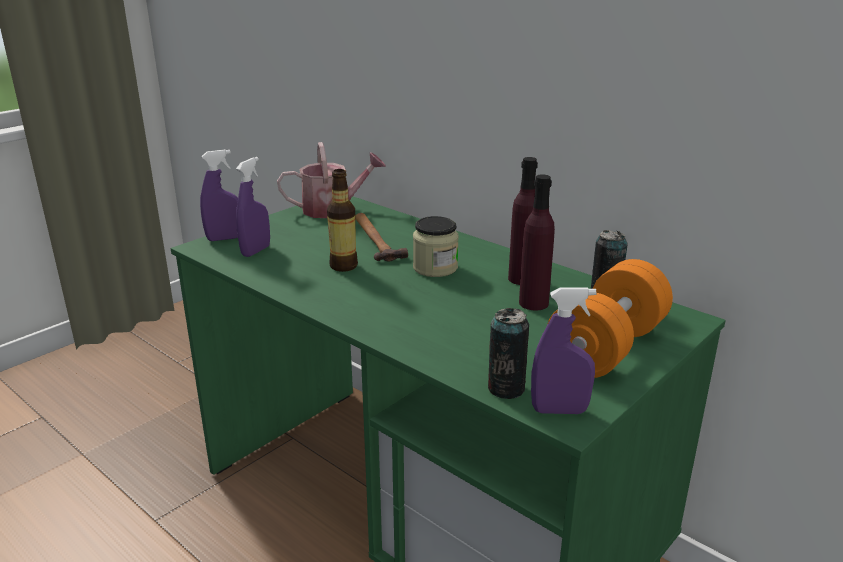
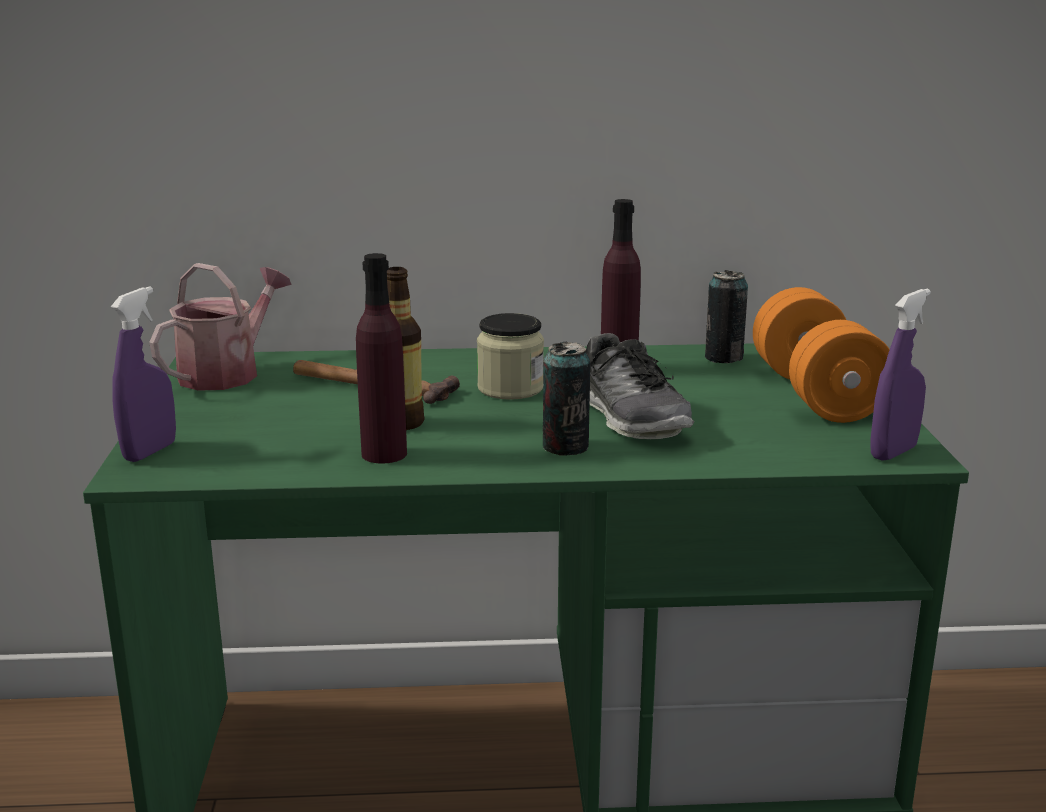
camera: 45 degrees left, 5 degrees down
(256, 251) = (239, 449): purple spray bottle -> none
(457, 312) = (631, 417): none -> shoe
(506, 388) = (820, 456): can -> can (565, 447)
(533, 303) = (678, 384): purple bottle -> purple bottle (384, 454)

